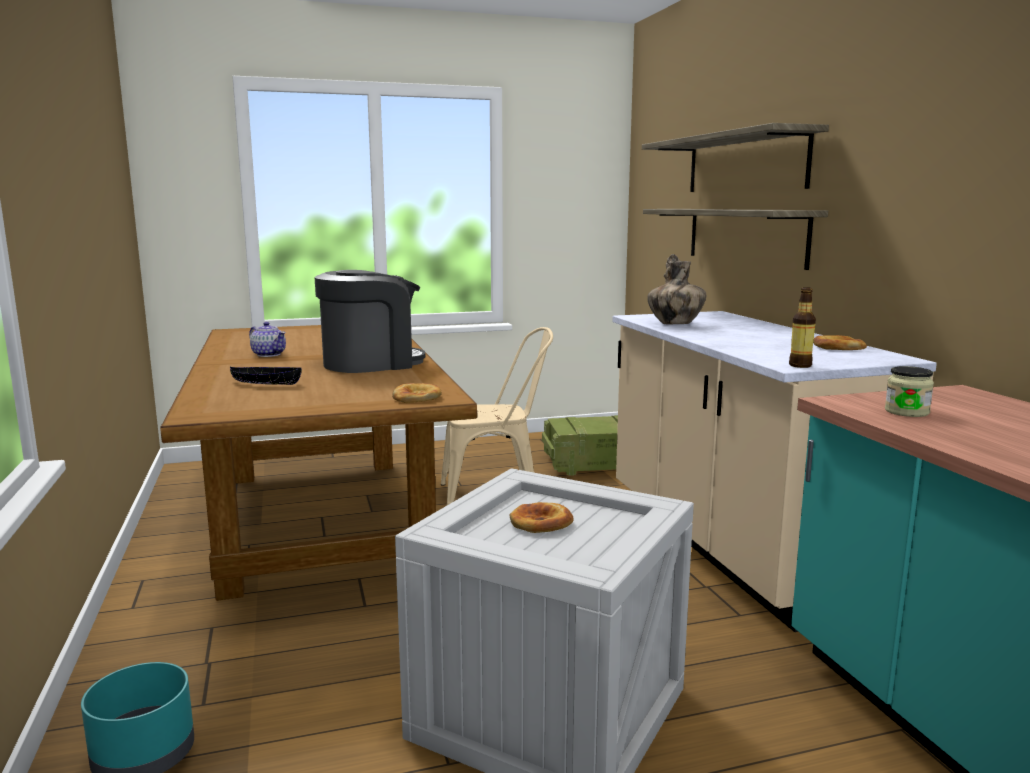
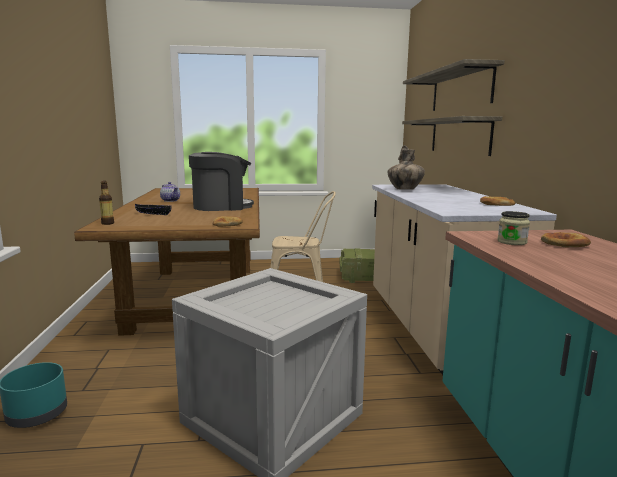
camera: 10 degrees right, 0 degrees up
(540, 523) = (266, 299): bread -> bread (564, 244)
(800, 365) = (457, 212): bottle -> bottle (107, 223)

